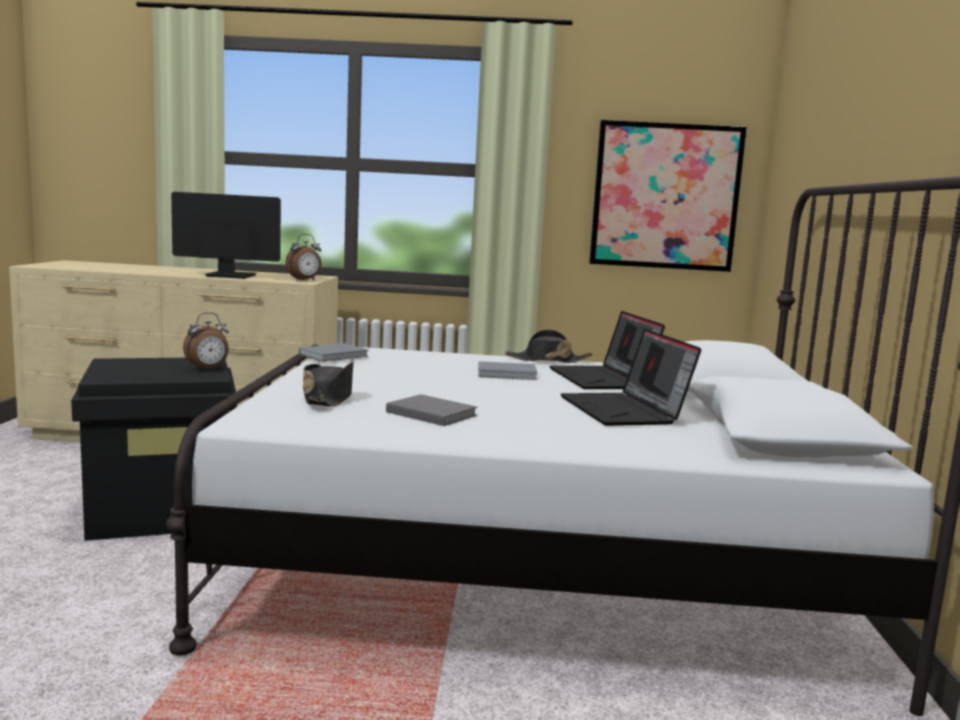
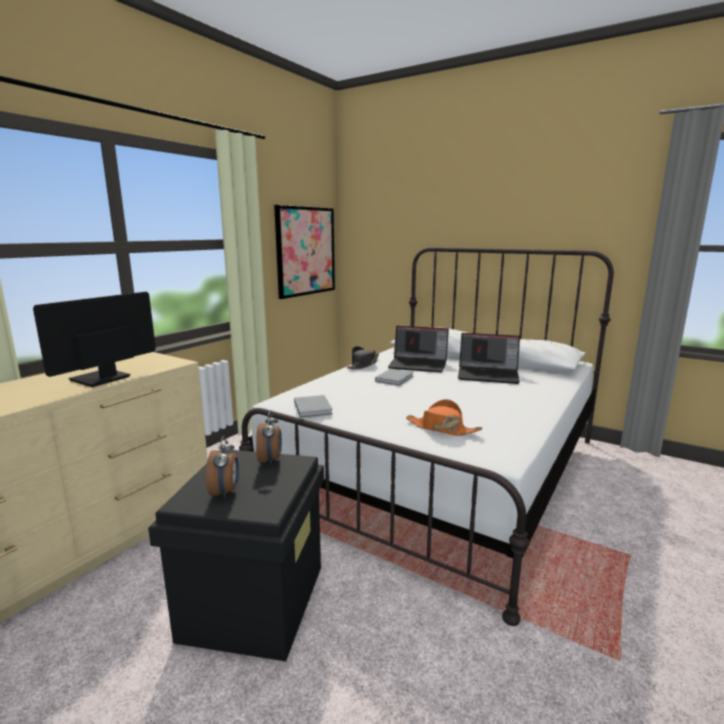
camera: 60 degrees left, 5 degrees up
(305, 280) = (168, 361): alarm clock -> alarm clock (225, 492)
(328, 398) = (442, 428): black hat -> orange hat
(430, 413) = (486, 410): grey book -> none

